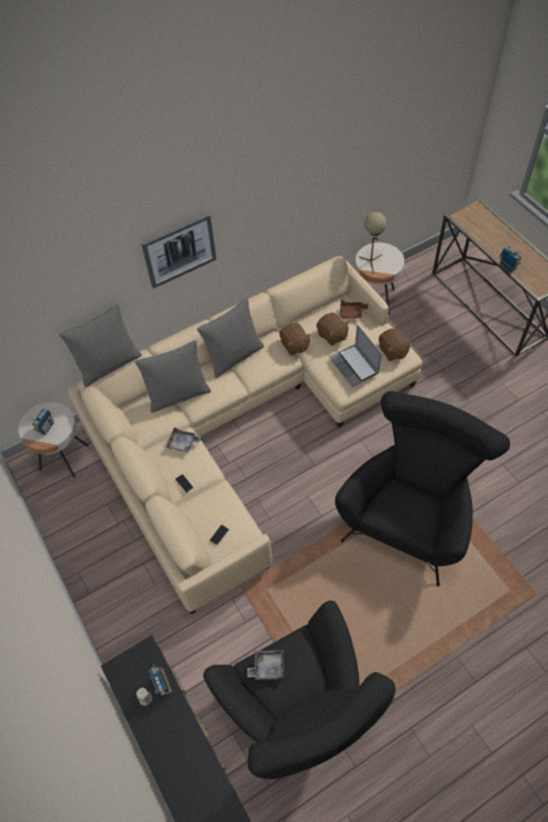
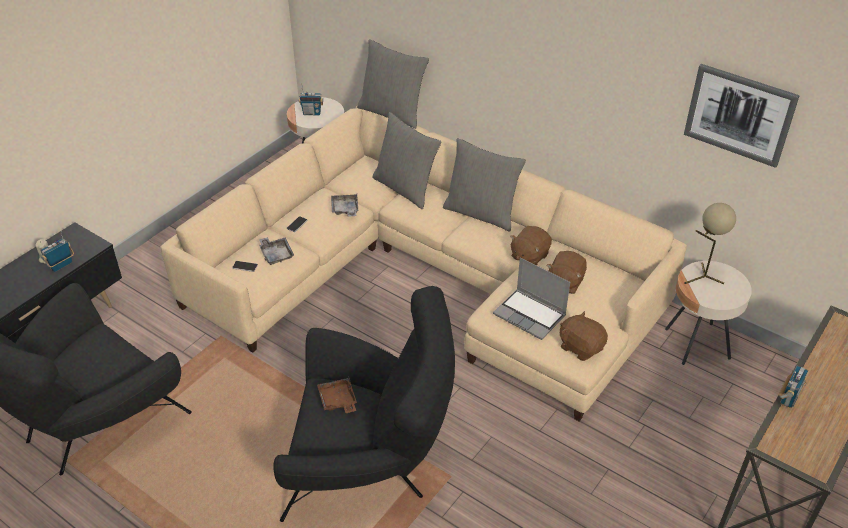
camera: 65 degrees right, 15 degrees down
(179, 250) = (501, 52): picture -> picture (739, 114)
(268, 666) = (99, 341): grey tray -> grey tray (276, 254)
(352, 313) = (614, 291): brown tray -> brown tray (338, 400)
(355, 366) = (530, 315): laptop -> laptop turned 90 degrees counterclockwise
(392, 351) = (581, 347): brown plush toy -> brown plush toy turned 90 degrees clockwise

